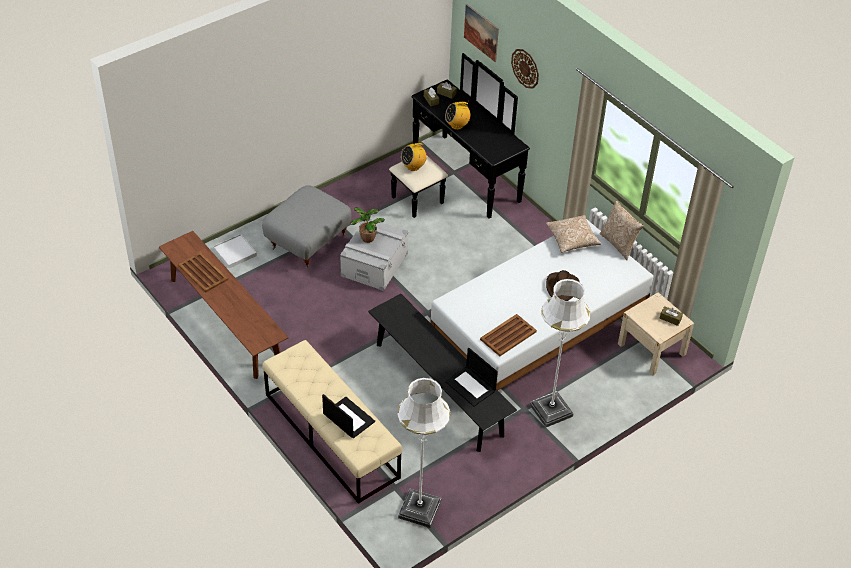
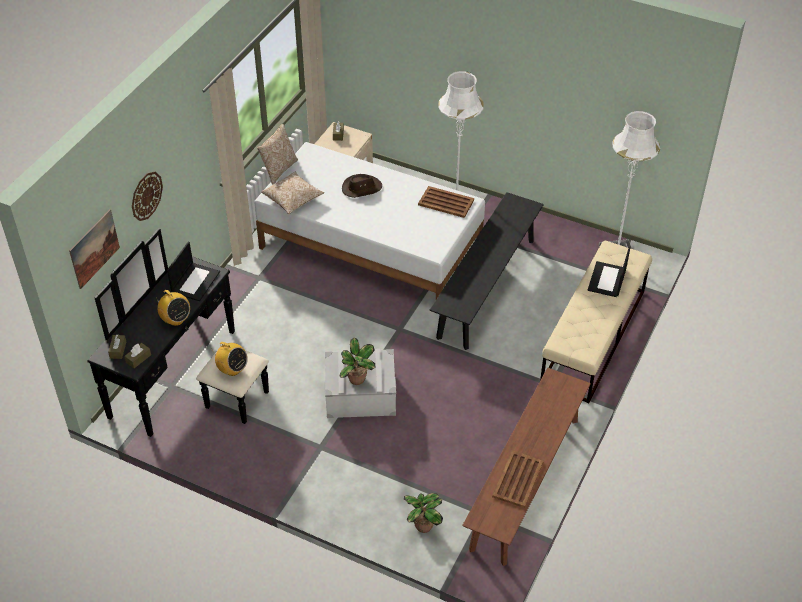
camera: 115 degrees left, 0 degrees up
(235, 252) = (422, 526): white tray -> potted plant
(308, 241) = (362, 467): grey ottoman -> none
(471, 386) = (504, 225): laptop -> laptop (195, 281)

